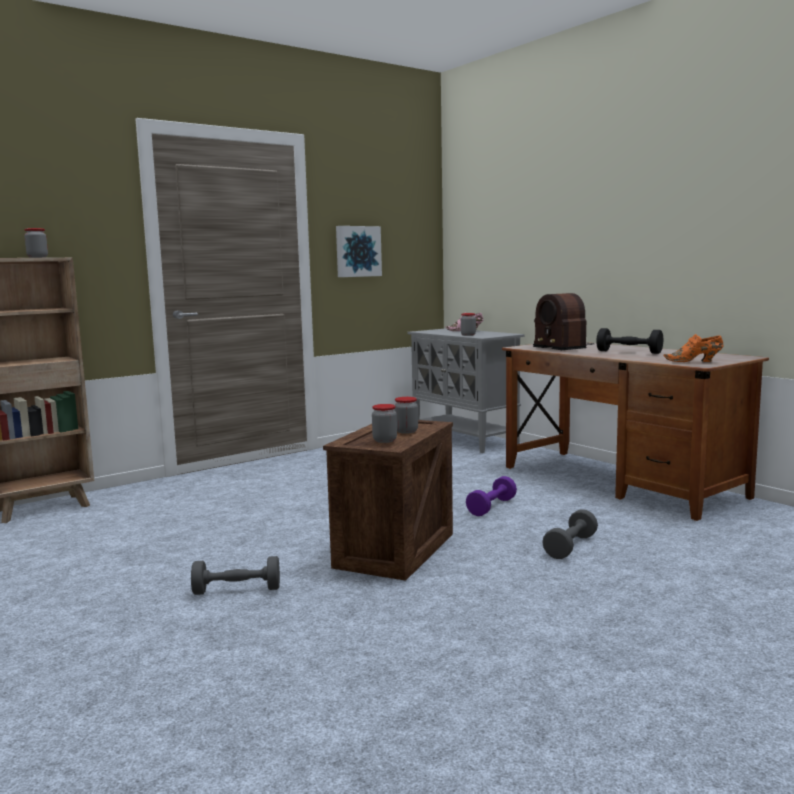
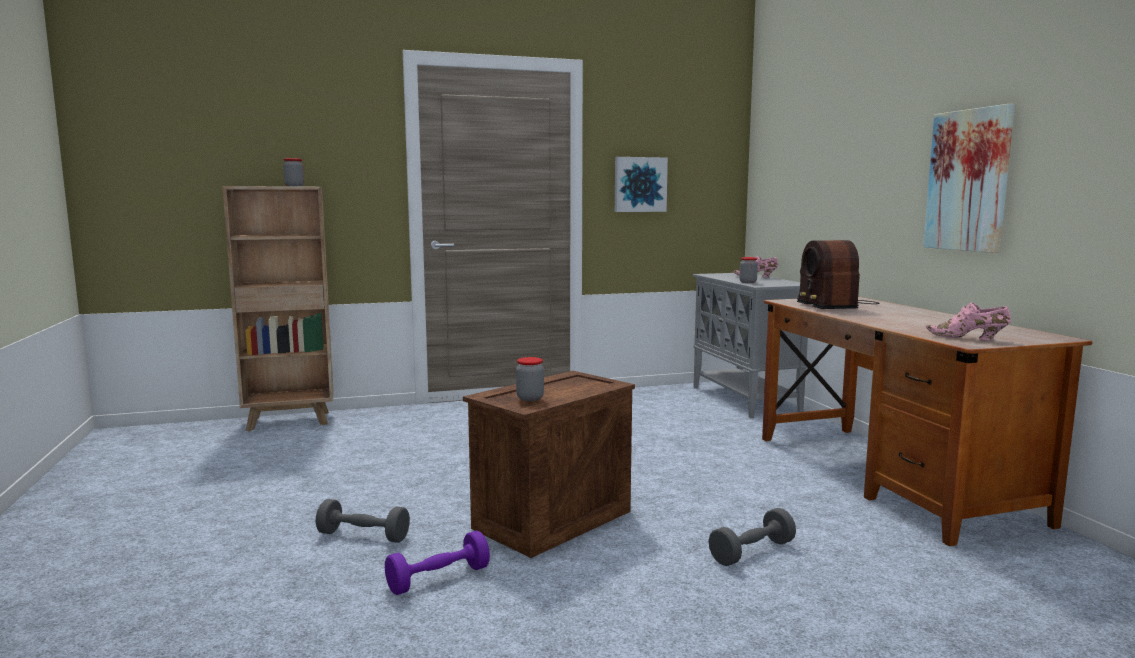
camera: 20 degrees right, 0 degrees up
(406, 431) = (568, 390): jar -> none
(491, 507) = (703, 486): purple dumbbell -> purple dumbbell (438, 579)
(629, 352) = (905, 318): black dumbbell -> none
(660, 242) = (969, 180): none -> picture
(695, 361) = (969, 338): orange shoe -> pink shoe

